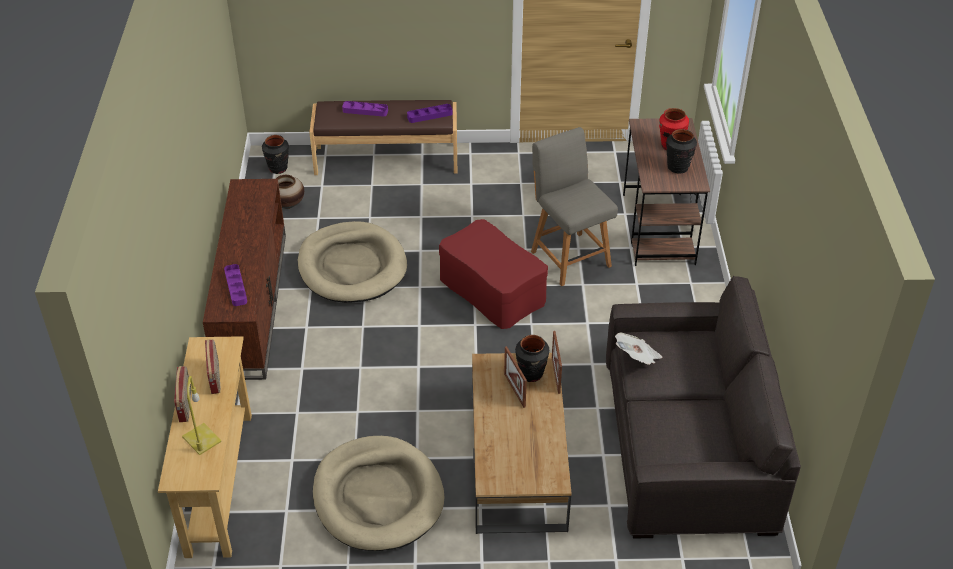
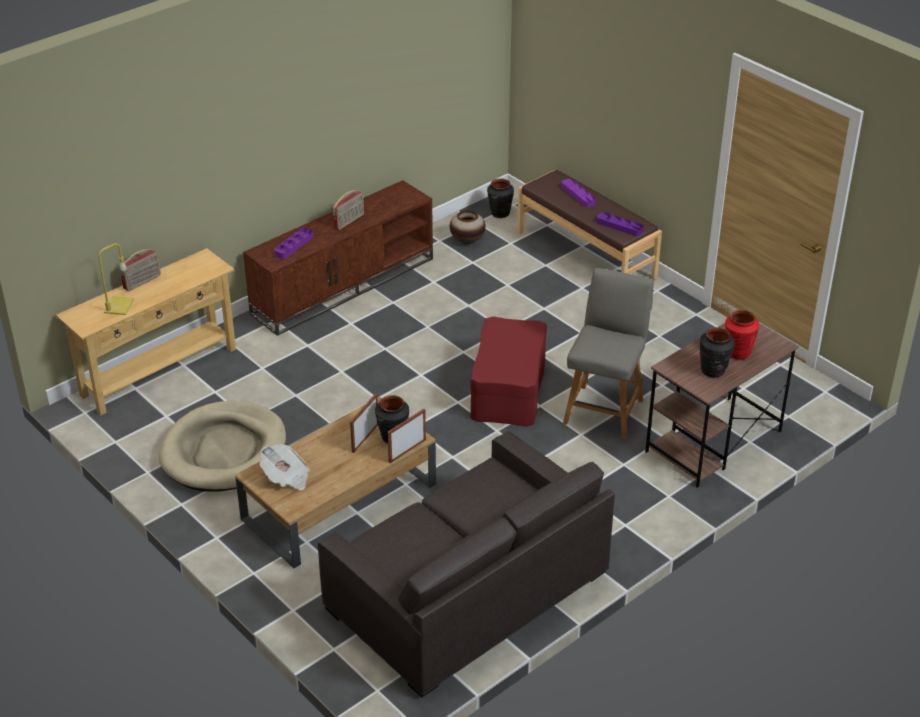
camera: 50 degrees right, 5 degrees down
(215, 377) = (181, 279): radio -> radio (349, 221)
(352, 266) = (441, 307): beige dog bed -> none
(637, 358) = (469, 478): newspaper -> newspaper (286, 477)

